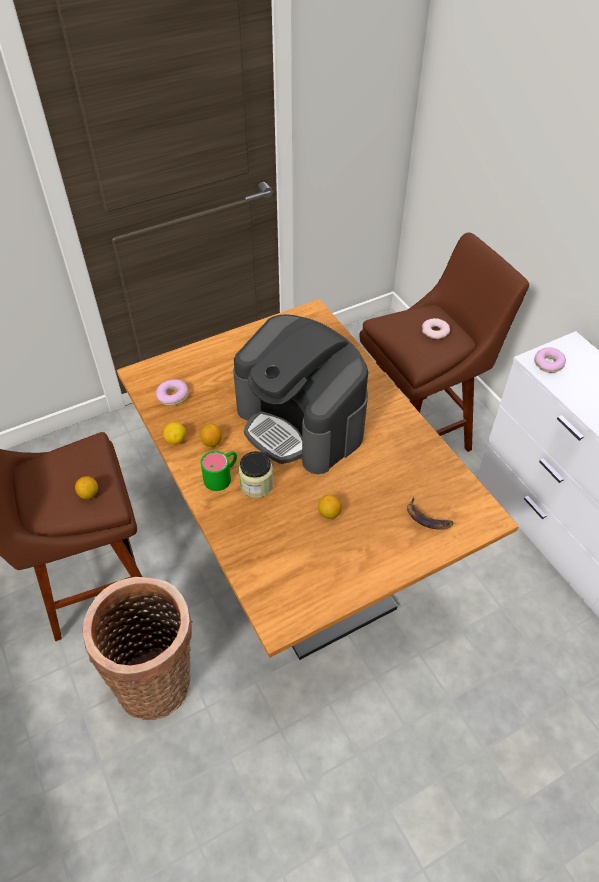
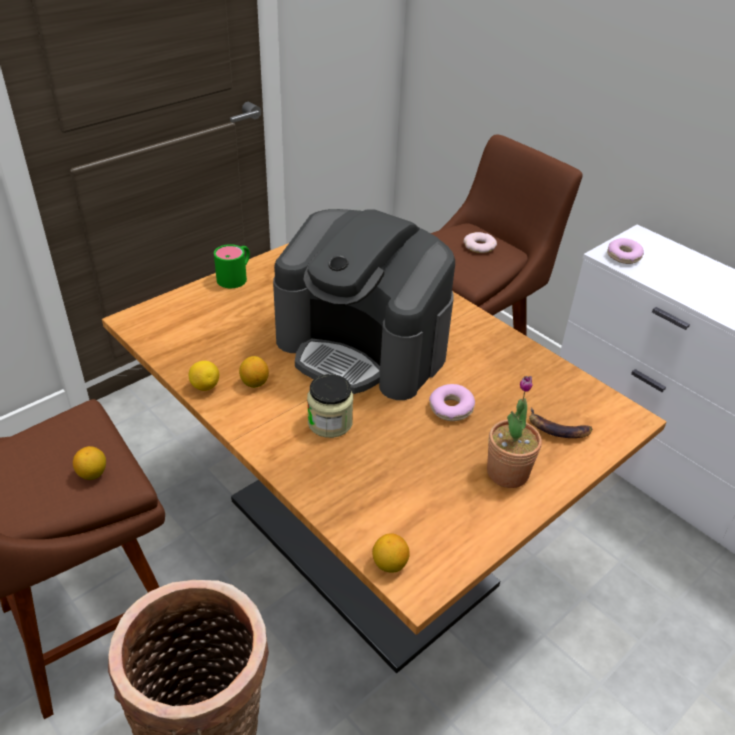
camera: 15 degrees left, 10 degrees down
(173, 396) = (186, 338): donut -> donut (451, 408)
(222, 476) = (281, 419): green mug -> green mug (236, 276)
(329, 513) = (435, 441): lemon -> lemon (389, 564)
(374, 548) = (507, 473): none -> potted plant

